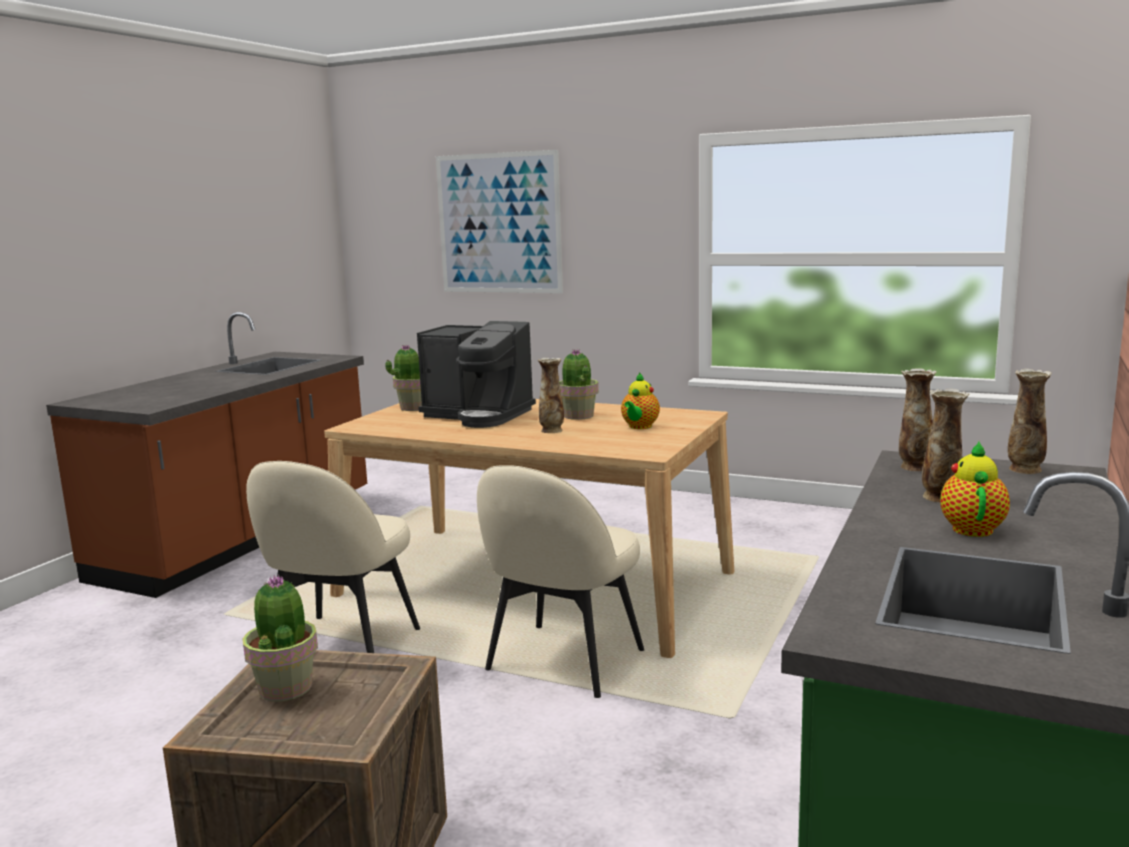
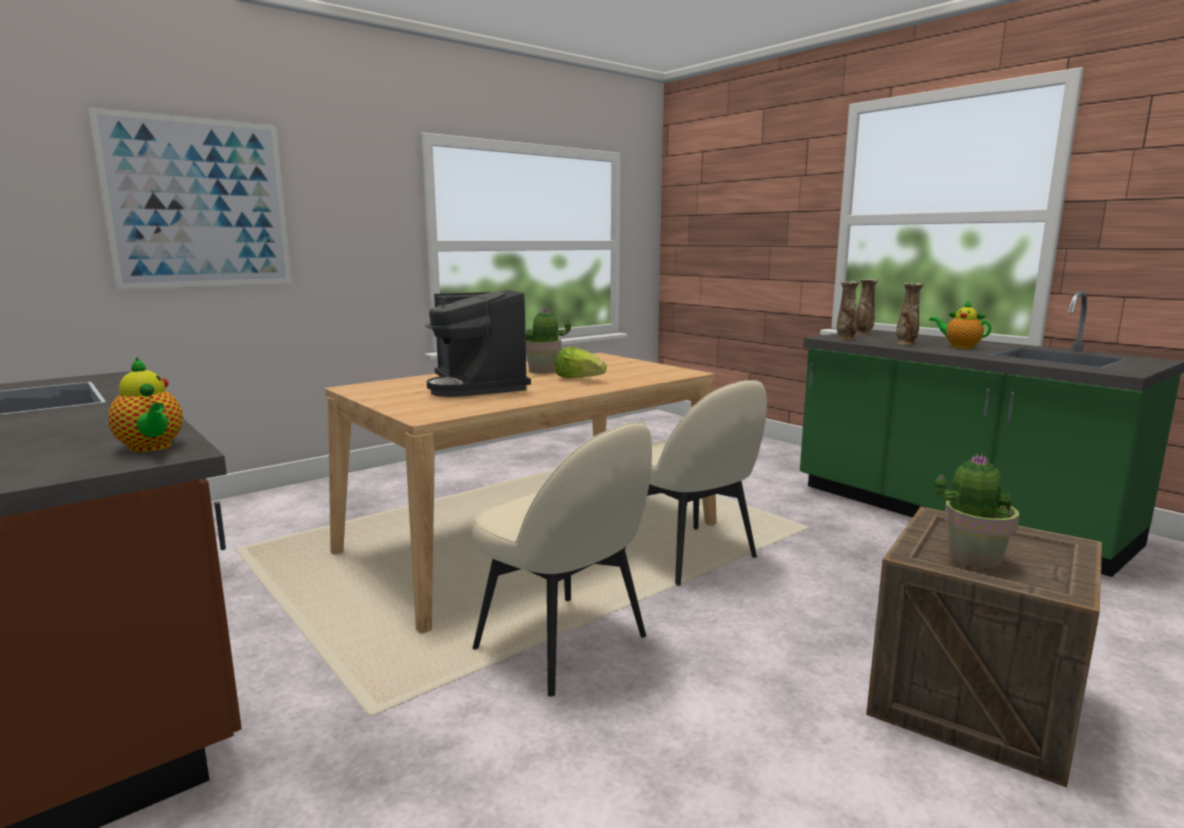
camera: 65 degrees left, 0 degrees up
(413, 407) = (389, 396): potted plant -> none
(479, 415) = (477, 386): coffee machine -> coffee machine turned 105 degrees clockwise
(552, 430) = (579, 379): vase -> lettuce
(639, 427) = (608, 366): teapot -> teapot (151, 448)

